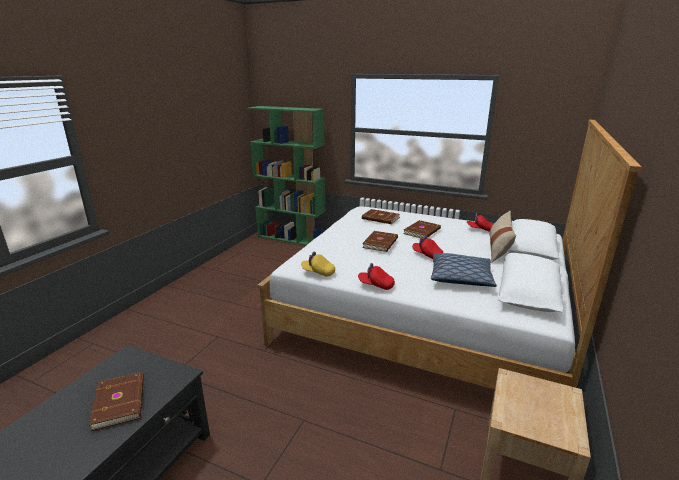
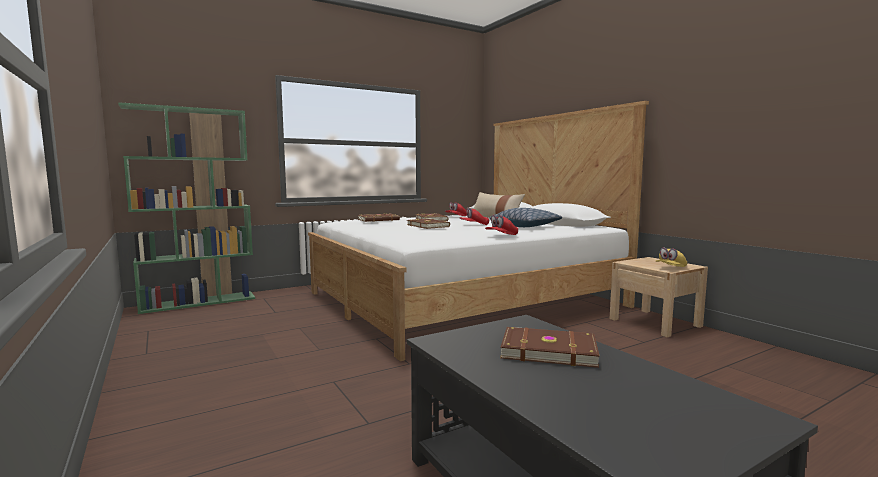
camera: 55 degrees left, 15 degrees down
(318, 272) = (446, 240): yellow cap -> yellow cap (670, 268)

